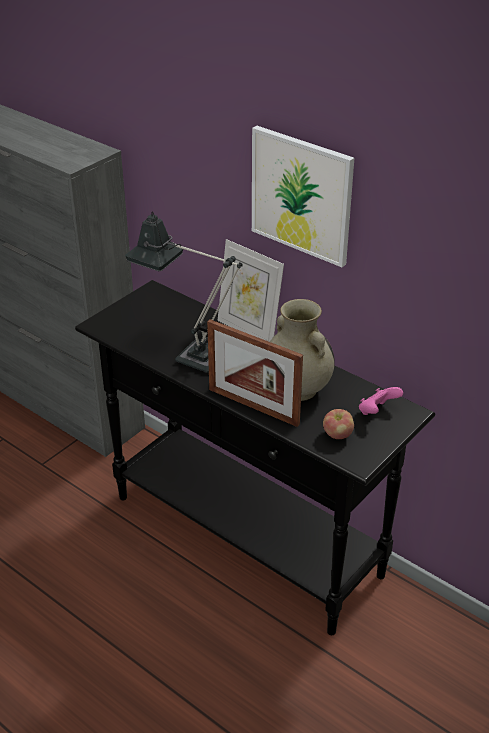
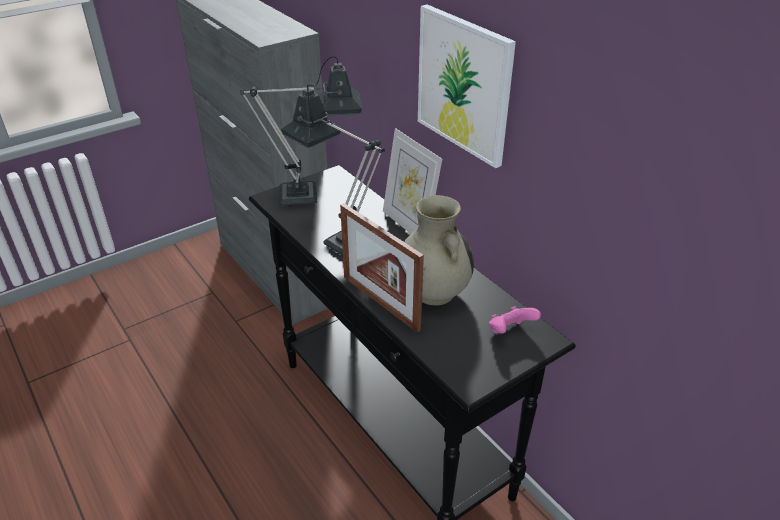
camera: 15 degrees right, 0 degrees up
(137, 315) = (309, 195): none -> table lamp
(337, 435) = (457, 349): apple -> none

